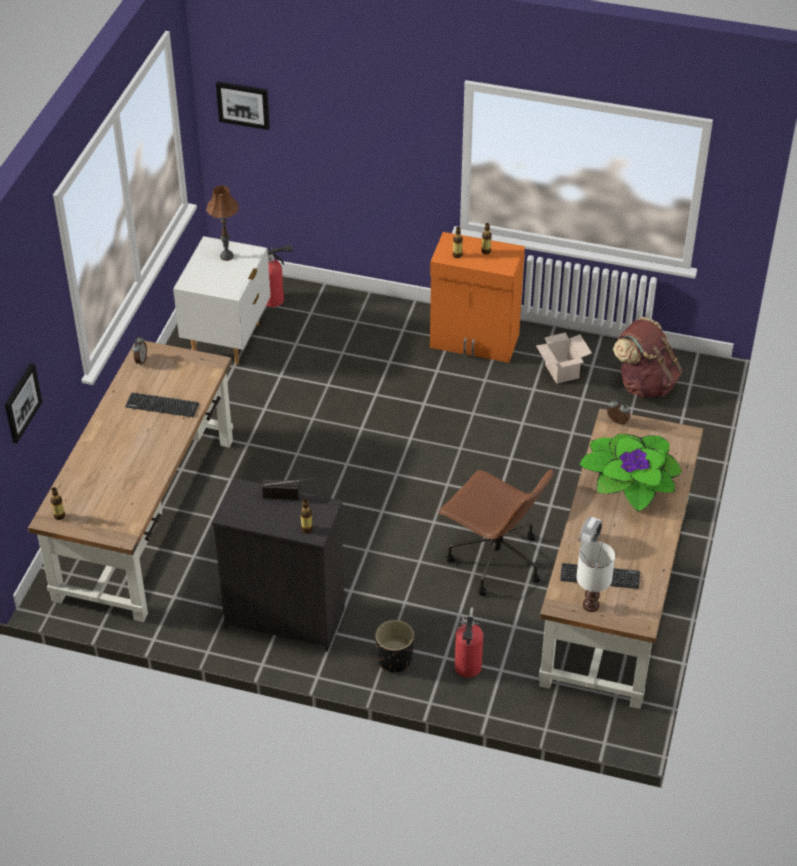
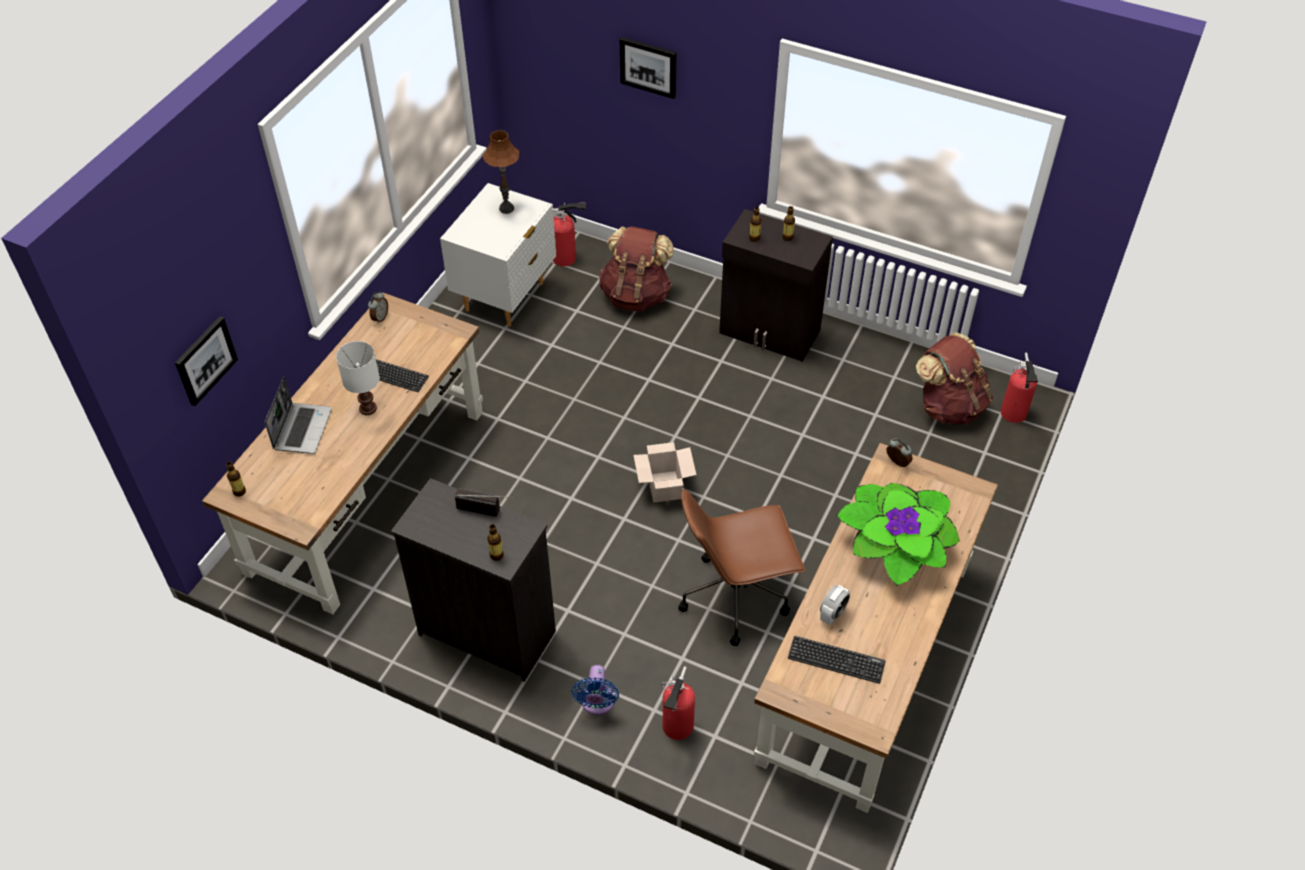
camera: 10 degrees right, 5 degrees up
(99, 459) = (302, 428): none -> laptop
(243, 104) = (541, 41): picture -> picture (648, 67)
(347, 324) = (636, 295): none -> brown backpack
(395, 659) = (597, 703): black planter -> blue fan
(474, 342) = (769, 333): orange cabinet -> black cabinet
(494, 560) = (736, 596): brown office chair -> brown office chair turned 120 degrees clockwise
(561, 371) = (858, 378): cardboard box -> cardboard box (663, 486)
(591, 605) = (818, 697): white table lamp -> white table lamp (368, 409)
(701, 384) = (1013, 415): none -> fire extinguisher

